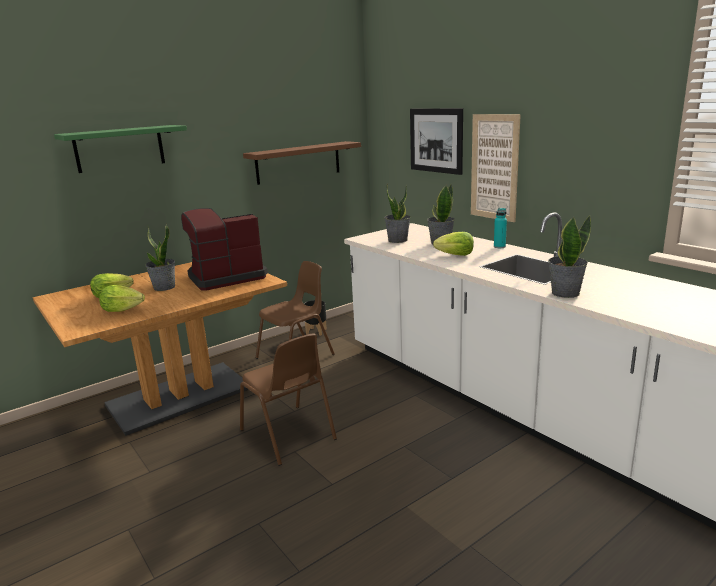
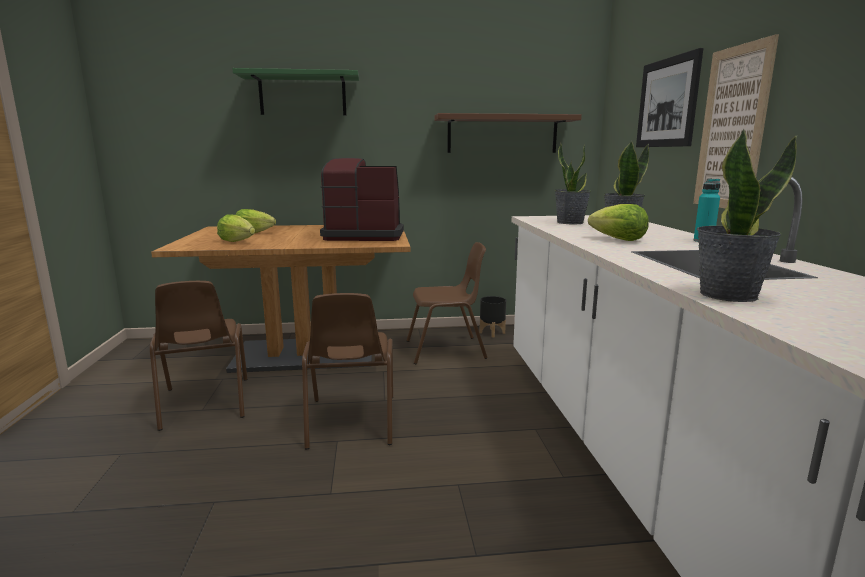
camera: 30 degrees right, 5 degrees down
(144, 466) = (204, 403): none -> brown chair
(164, 287) = (301, 234): potted plant -> none

